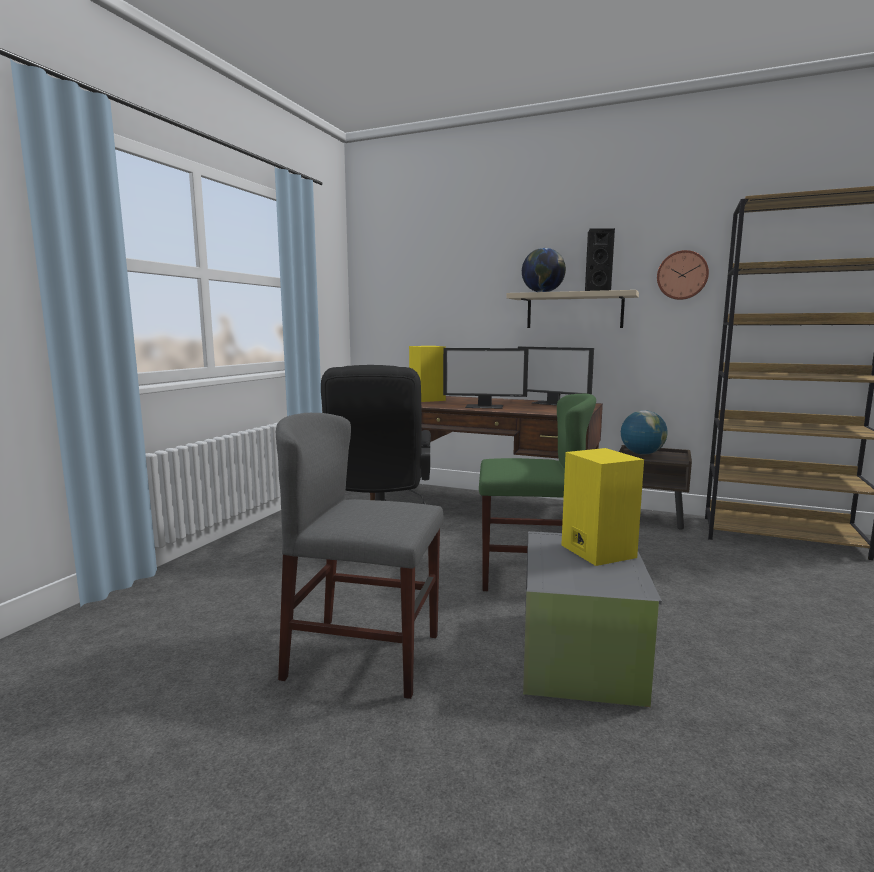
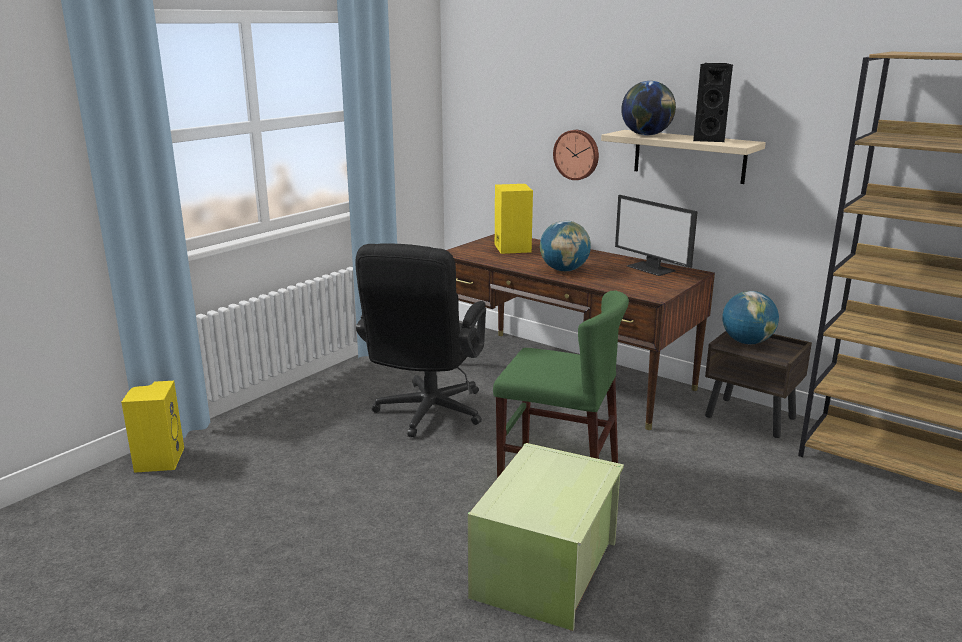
camera: 15 degrees right, 10 degrees up
(364, 656) = (352, 538): grey chair -> none
(485, 406) = (564, 270): monitor -> globe
(581, 653) = (548, 569): grey storage box -> green storage box
(595, 551) = (570, 477): yellow speaker -> yellow speaker (159, 459)
(682, 275) = (819, 126): wall clock -> wall clock (577, 154)

